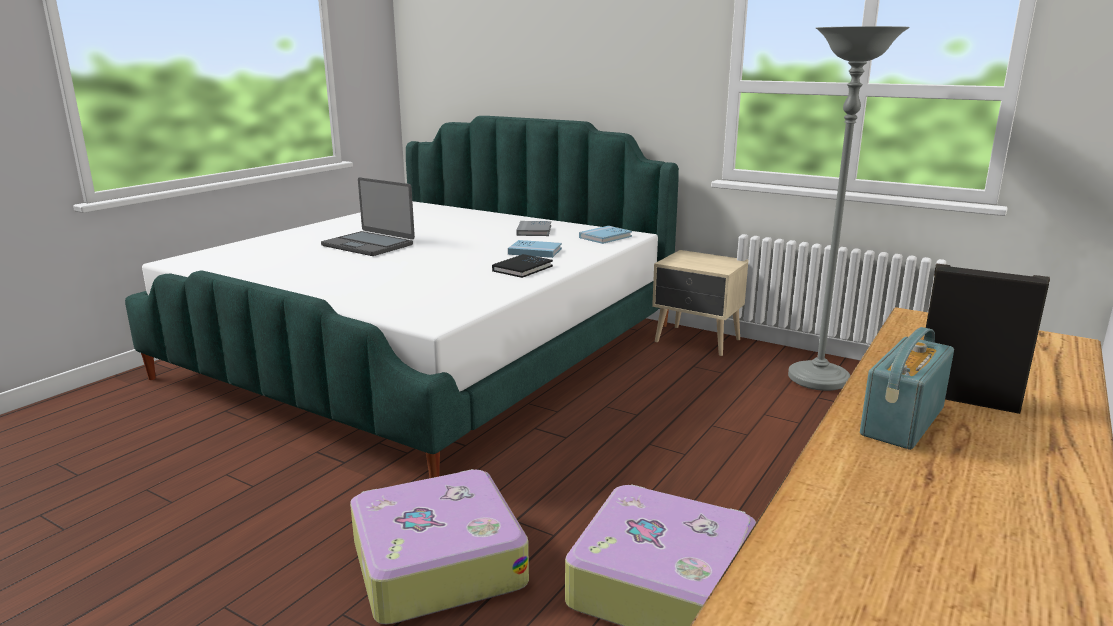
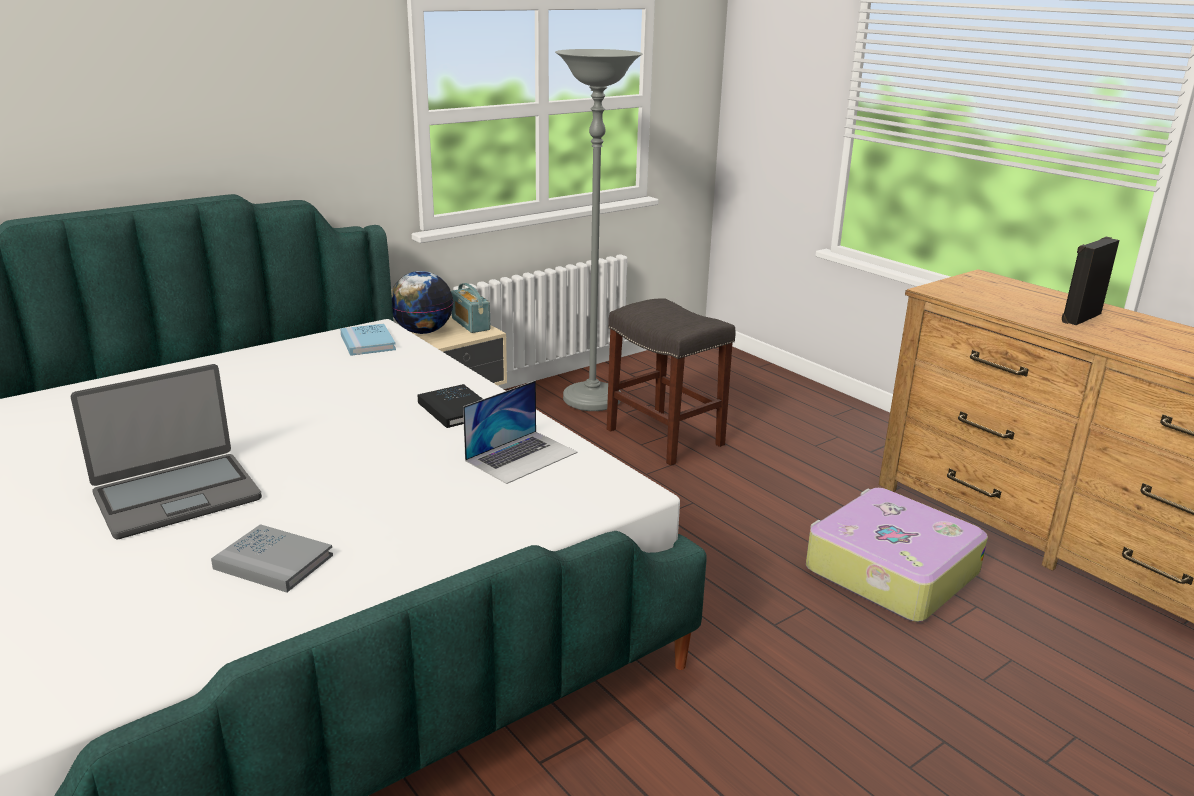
camera: 70 degrees left, 5 degrees up
(436, 562) = (834, 689): suitcase -> none
(465, 291) = (521, 456): none -> laptop
(534, 231) = (275, 372): grey book -> grey book (273, 562)
(535, 251) = (383, 389): blue book -> none
(690, 257) = (422, 331): none -> globe
(793, 421) = (663, 437): none -> grey stool
(902, 421) = (1118, 338): radio -> radio (470, 324)

